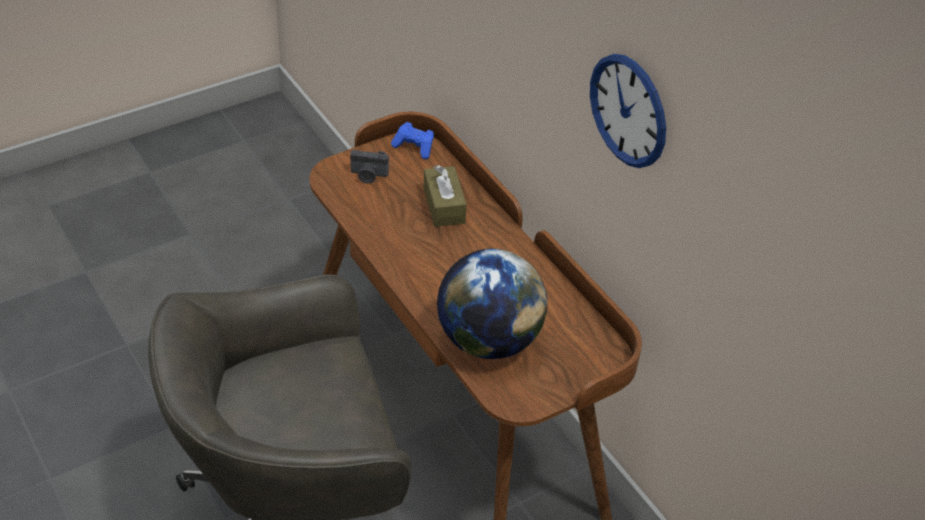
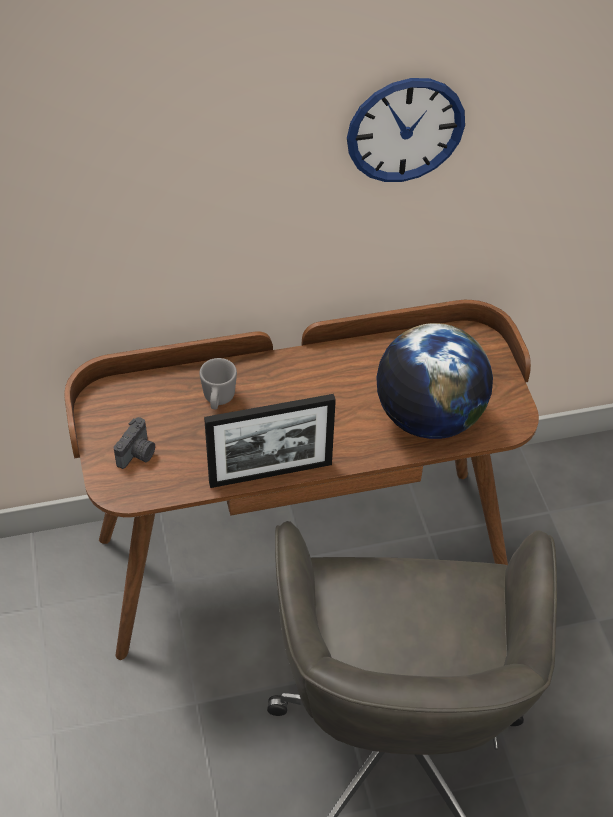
camera: 70 degrees left, 5 degrees up
(381, 252) = (270, 473): none -> picture frame
(414, 147) = (109, 400): blue game controller -> none
(444, 205) = (218, 400): brown tissue box -> grey mug

